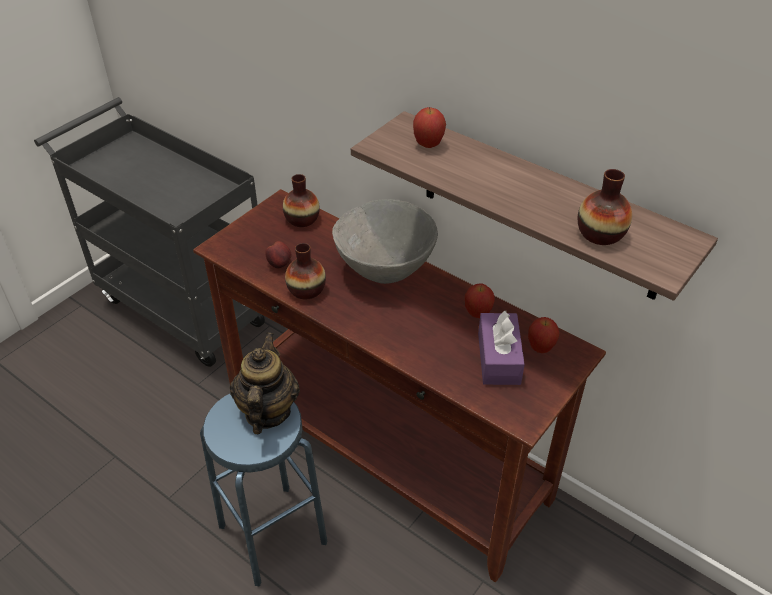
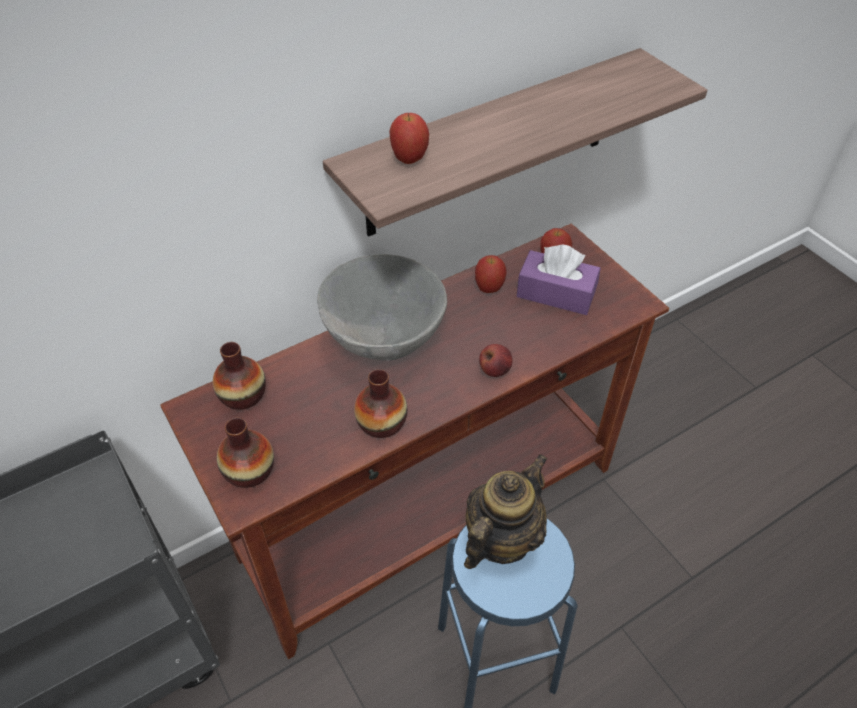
camera: 70 degrees left, 5 degrees up
(267, 412) = (501, 539): teapot -> teapot turned 105 degrees clockwise
(280, 265) = (320, 439): apple -> apple (494, 370)
(600, 233) = (615, 100): vase -> vase (249, 470)

